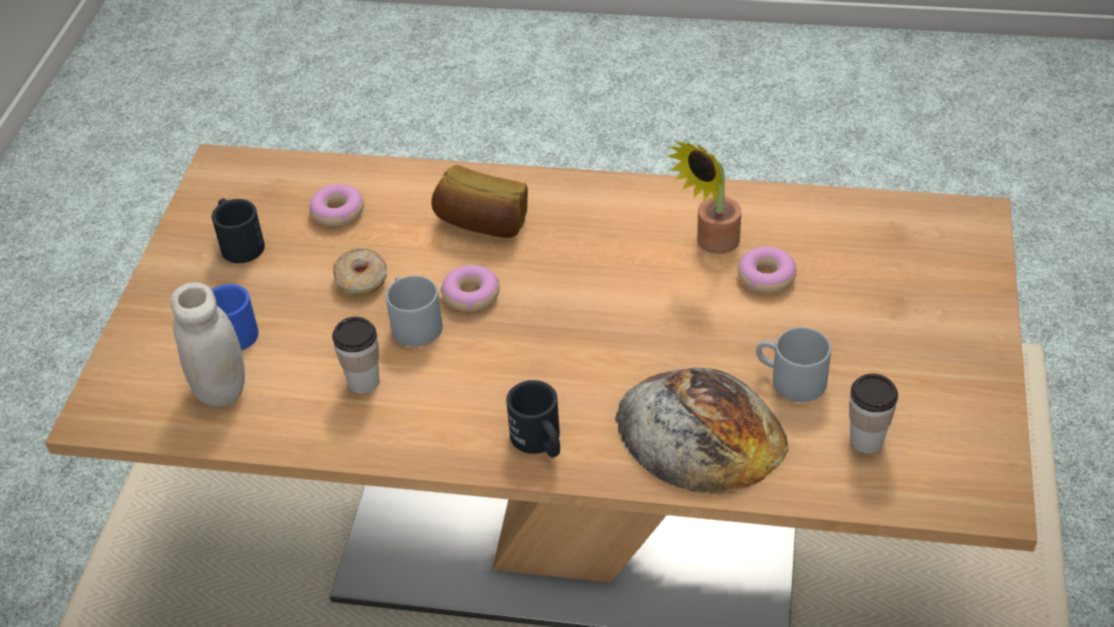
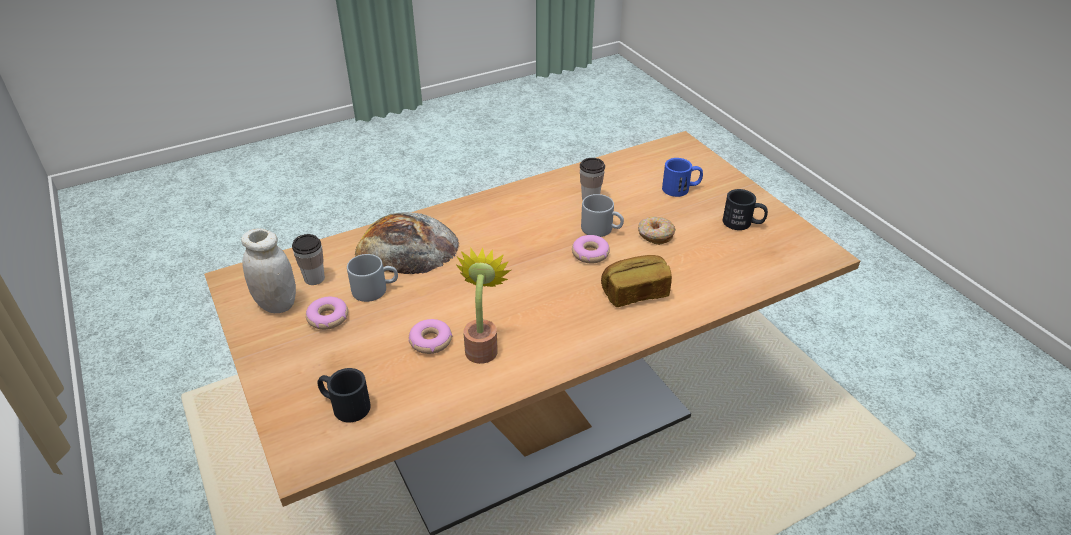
camera: 140 degrees right, 5 degrees down
(220, 389) = (647, 170): white jar -> white jar (277, 304)
(338, 212) = (721, 260): donut -> donut (328, 318)
(540, 442) = (481, 211): black mug -> black mug (344, 405)

